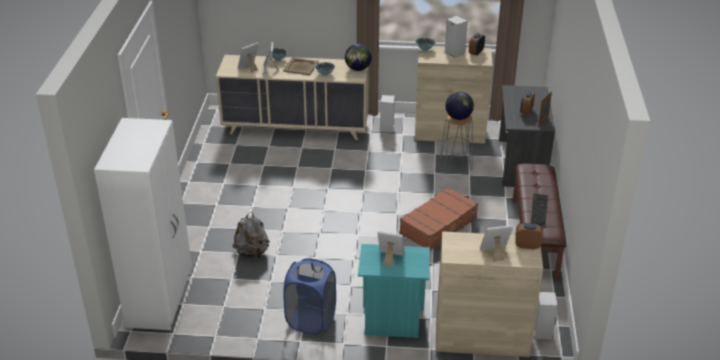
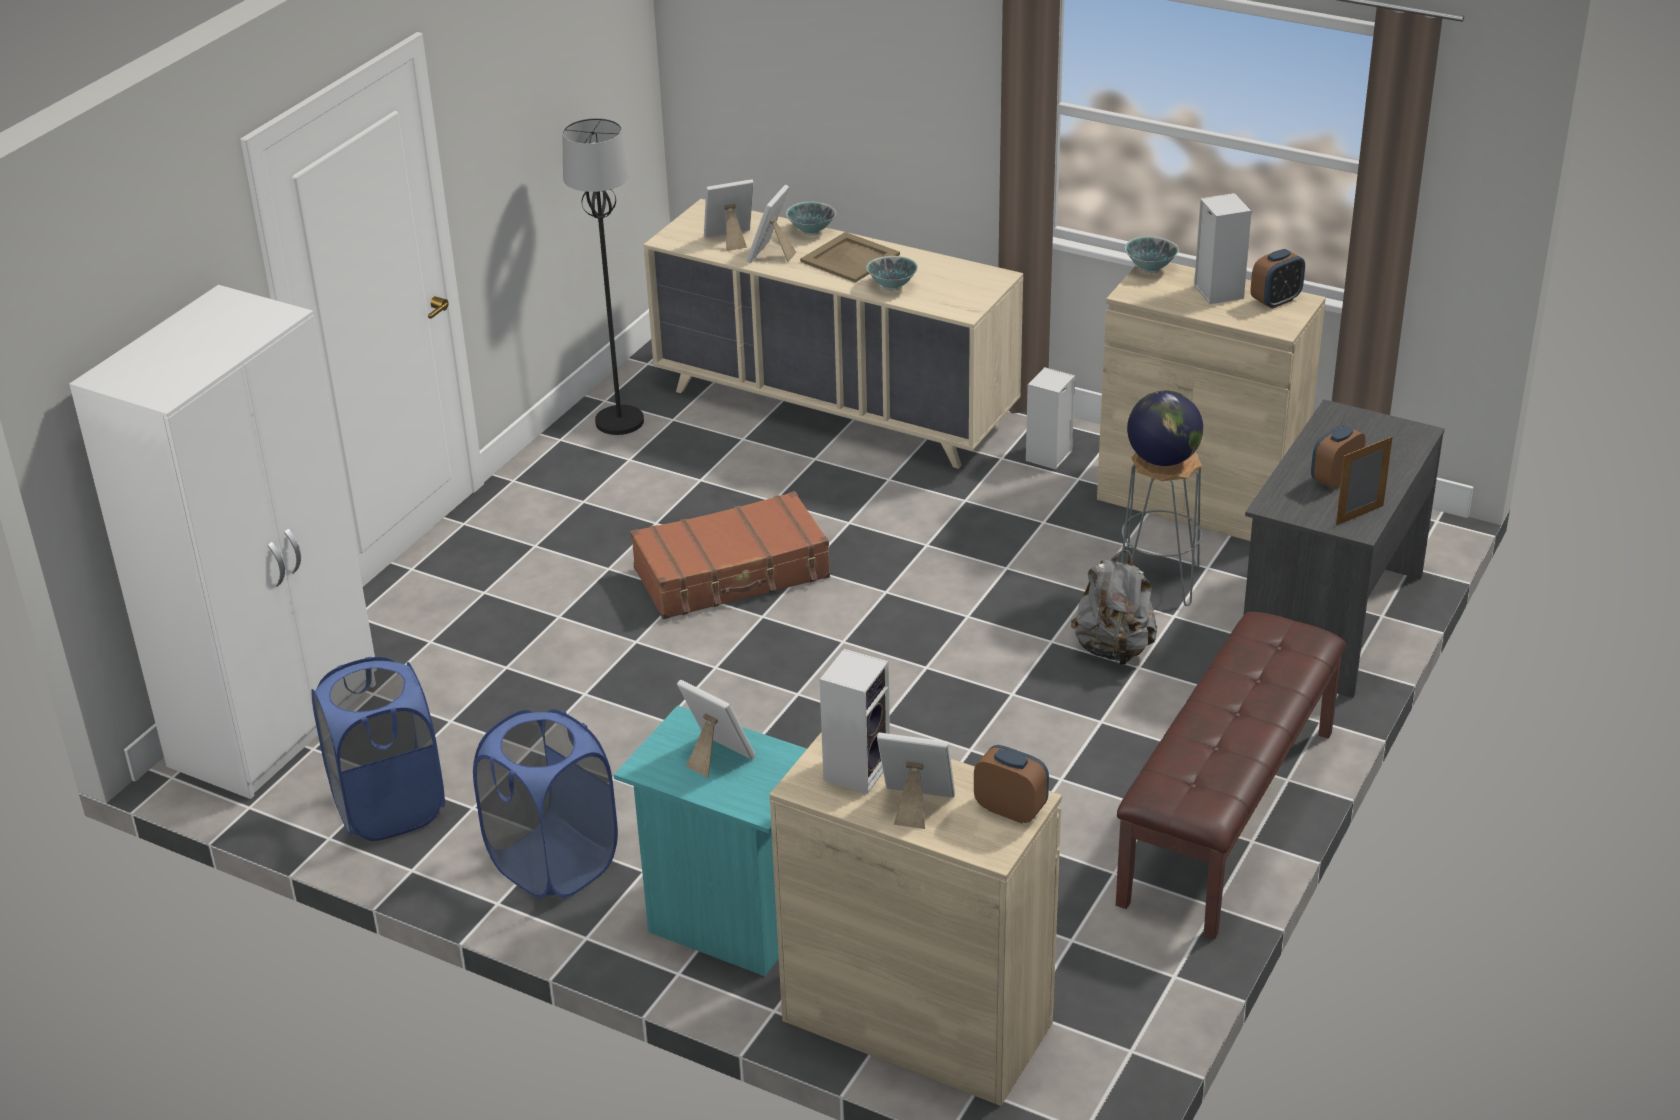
camera: 25 degrees right, 0 degrees up
(215, 150) = (619, 421): none -> black floor lamp
(231, 317) = (389, 807): none -> blue laundry basket
(252, 252) = (536, 674): grey backpack -> grey backpack (1114, 649)
(358, 69) = (980, 289): globe -> none
(439, 226) = (1007, 723): brown suitcase -> brown suitcase (732, 574)
(539, 209) = (1215, 737): keyboard -> none
(541, 331) = (1077, 1052): speaker -> speaker (856, 769)

